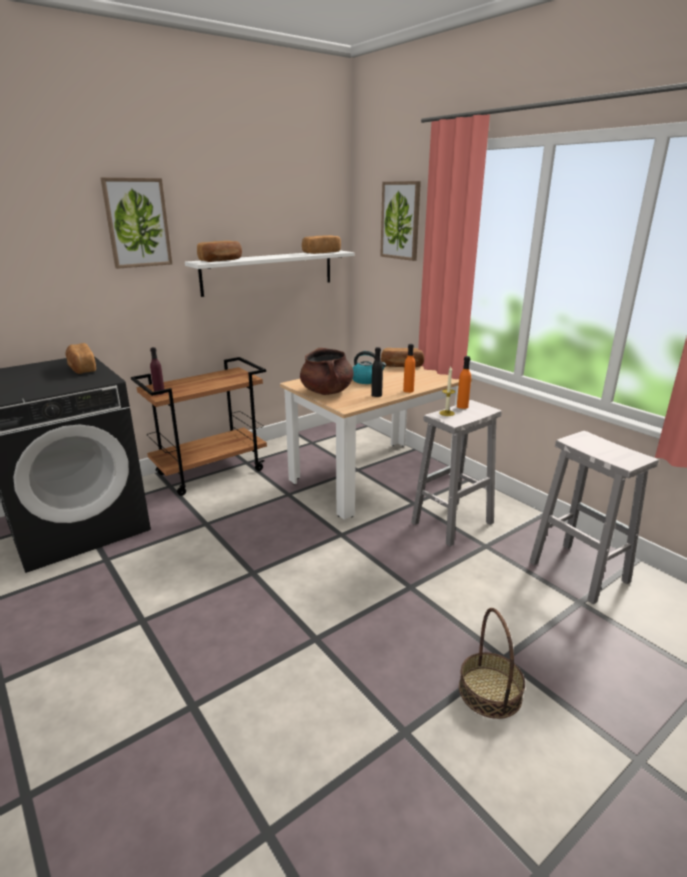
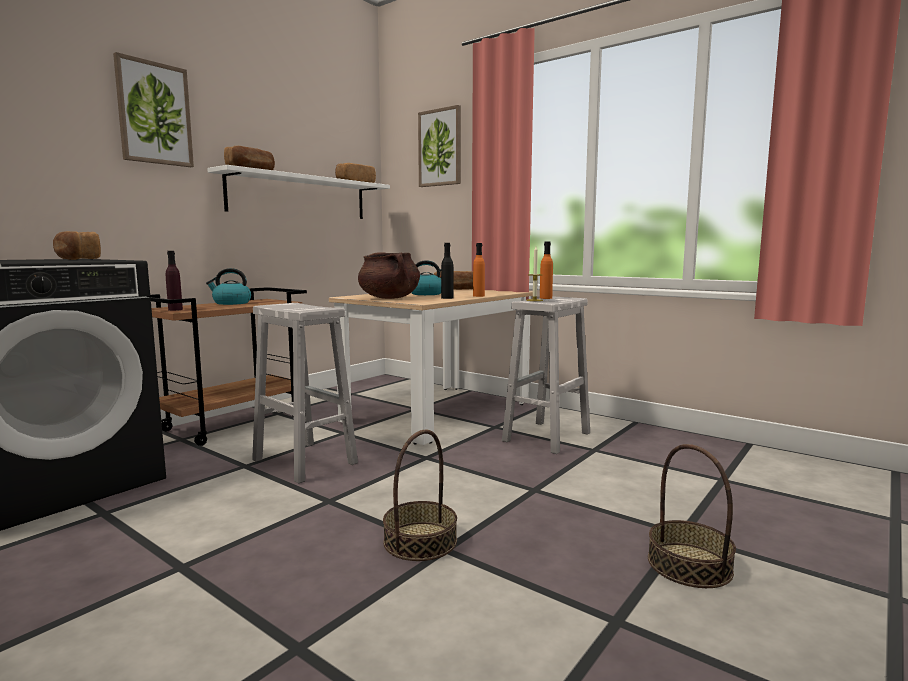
camera: 15 degrees left, 15 degrees down
(206, 378) = (231, 303): none -> kettle
(301, 627) = (420, 541): none -> basket
(577, 571) = (700, 458): white stool -> white stool (303, 461)

